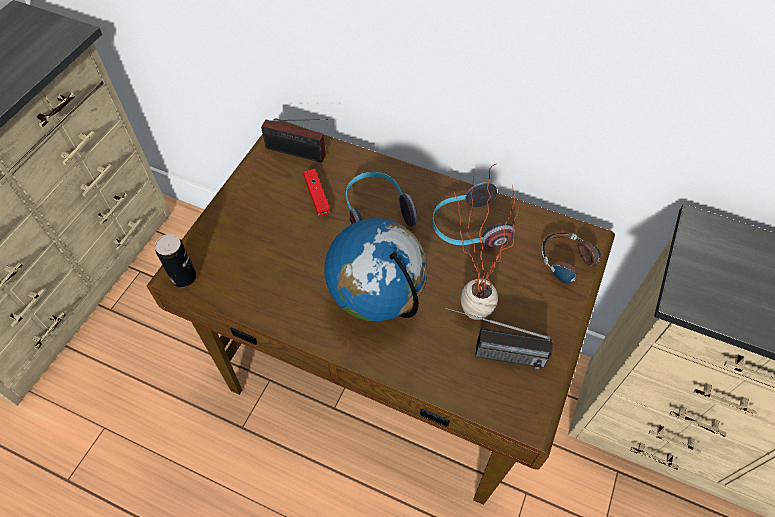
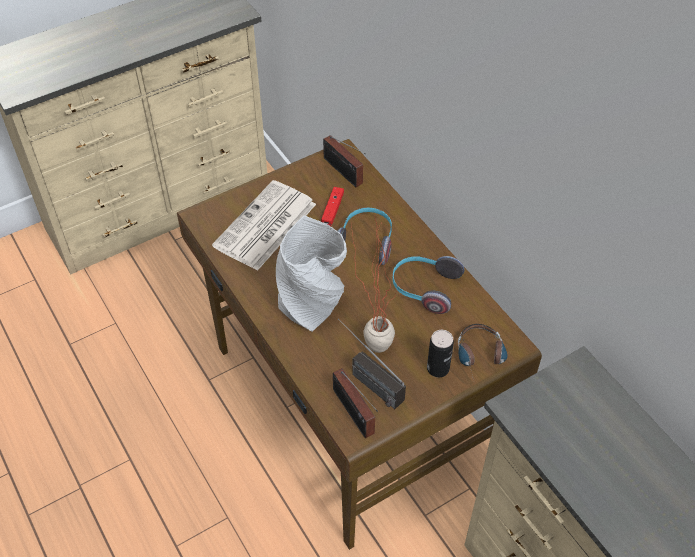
camera: 35 degrees right, 5 degrees down
(184, 277) = (202, 219): can -> can (438, 368)
(261, 249) = (265, 227): none -> newspaper
(376, 306) = (312, 305): globe -> grey vase
(512, 399) = (354, 415): none -> radio

